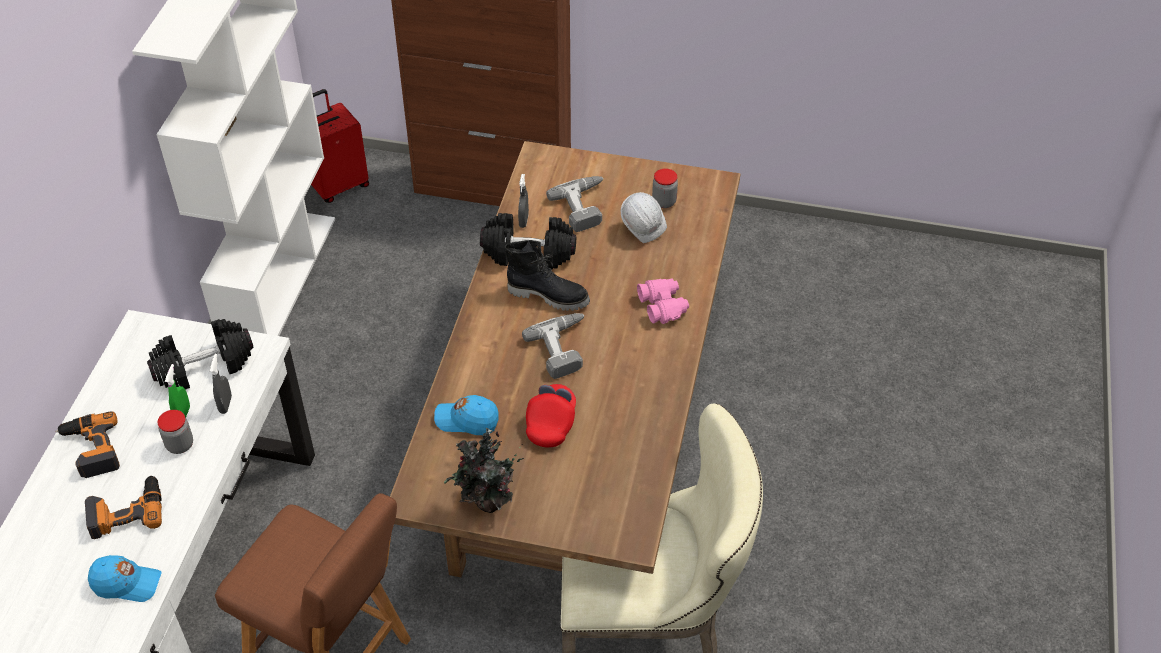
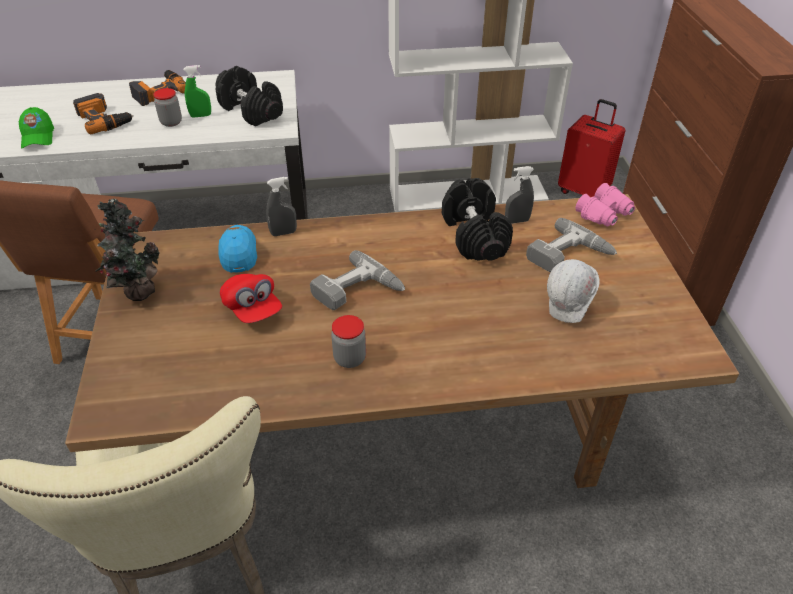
camera: 70 degrees right, 5 degrees down
(126, 583) = (38, 137): blue cap -> green cap
(225, 404) = (216, 129): grey spray bottle -> grey spray bottle (283, 233)
(548, 295) = (426, 263): black boot -> none
(551, 423) = (252, 309): red cap -> red cap turned 60 degrees clockwise
(663, 306) = (462, 354): pink binoculars -> pink binoculars (605, 214)
(664, 202) = (628, 315): jar -> jar (350, 358)

